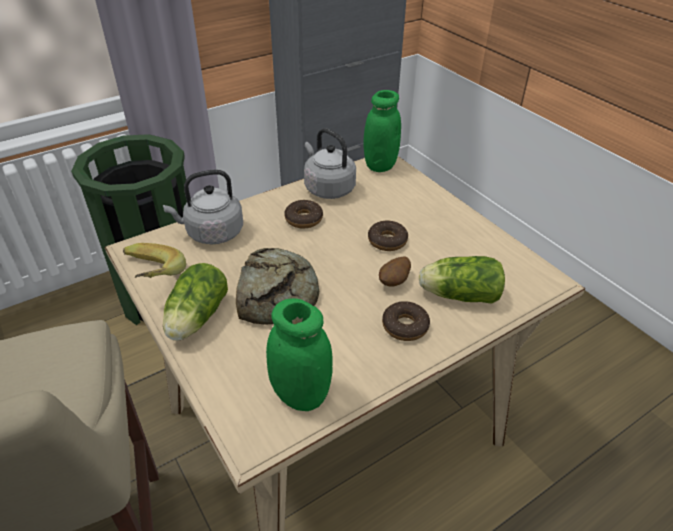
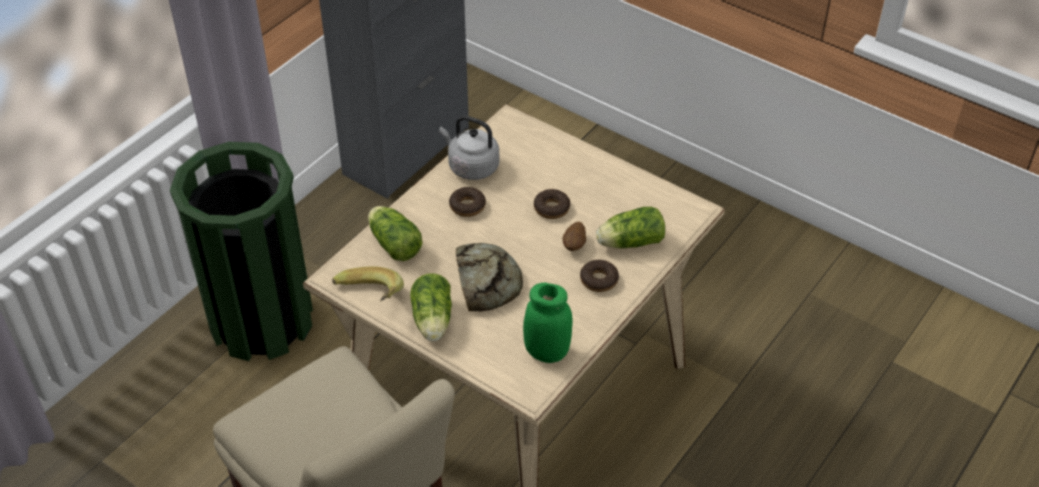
camera: 20 degrees left, 5 degrees up
(212, 233) = (393, 243): grey kettle -> lettuce
(380, 165) = (507, 126): green jar -> none

